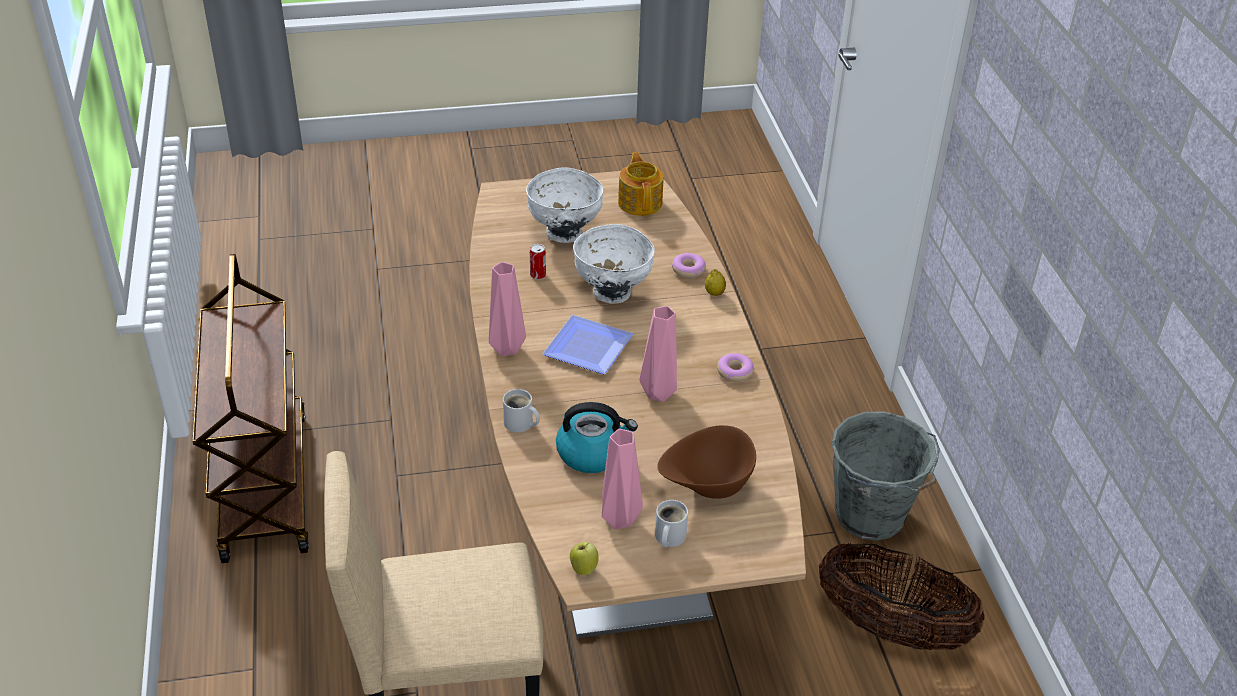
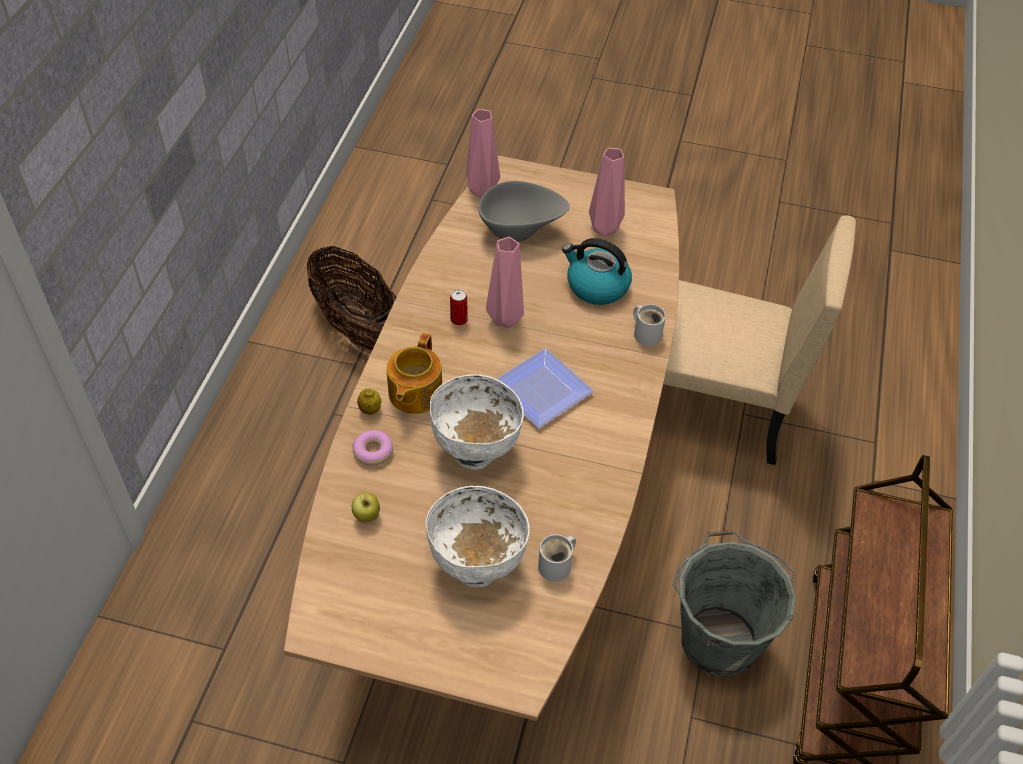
camera: 155 degrees left, 10 degrees up
(508, 349) = (622, 418): pink vase -> pink vase (480, 190)
(538, 275) = (543, 507): can -> can (459, 320)
(584, 568) = (650, 206): apple -> apple (367, 517)
(640, 202) = (350, 584): teapot -> teapot (414, 393)
(668, 537) = (575, 205): white mug -> white mug (557, 566)
(707, 485) = (520, 230): brown bowl -> grey bowl
(735, 372) = (421, 316): donut -> none
(872, 517) = (290, 413): grey bucket -> grey bucket (717, 639)

